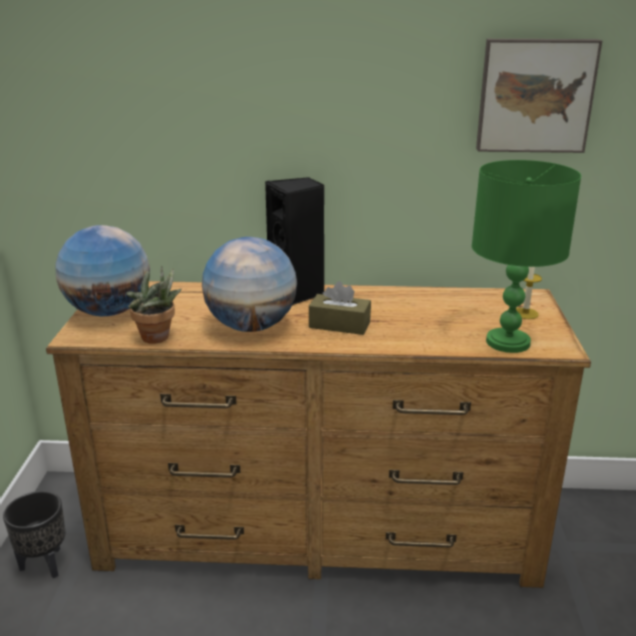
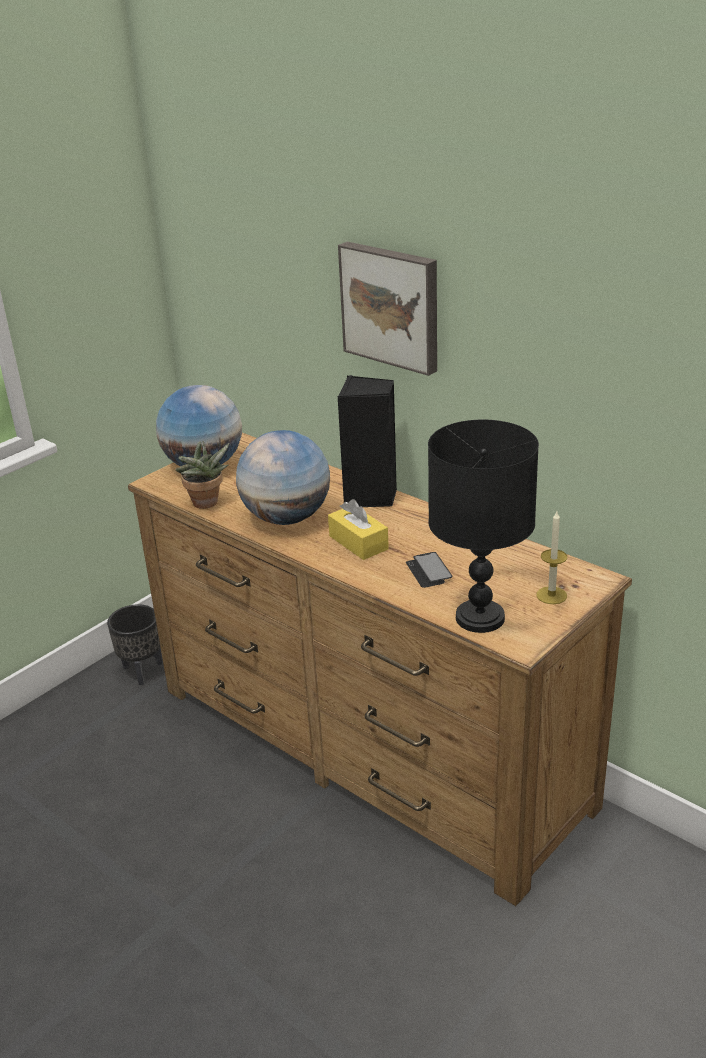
camera: 40 degrees right, 5 degrees up
(339, 325) = (358, 542): brown tissue box -> yellow tissue box
(423, 326) = (428, 571): none -> phone
(507, 342) = (478, 617): green table lamp -> black table lamp
(535, 95) = (615, 344): picture -> picture (392, 306)

